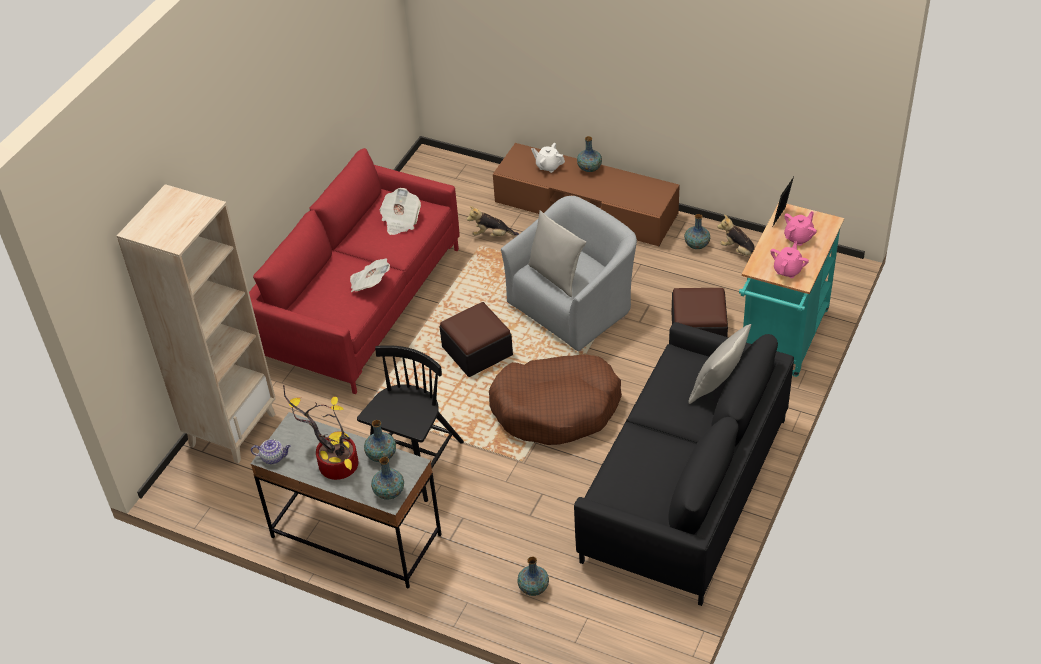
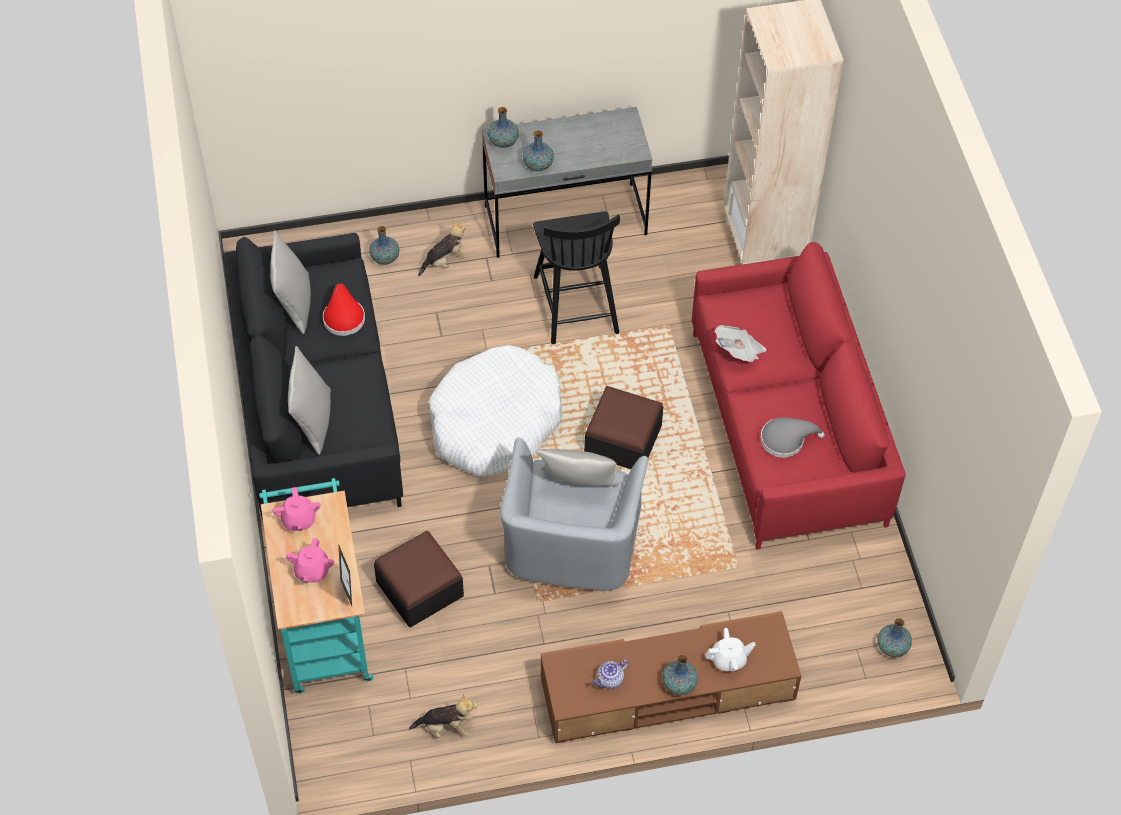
camera: 140 degrees right, 10 degrees up
(273, 457) = (623, 119): teapot -> teapot (609, 680)
(334, 466) = (567, 138): potted plant -> none
(400, 221) = (786, 439): newspaper -> grey hat
(492, 235) = (738, 589): plush toy -> plush toy (445, 261)
(556, 408) = (495, 422): brown dog bed -> white dog bed
(635, 454) = (343, 316): none -> red hat
(669, 486) = (294, 304): none -> grey pillow
(696, 245) = (501, 708): vase -> vase (892, 647)

